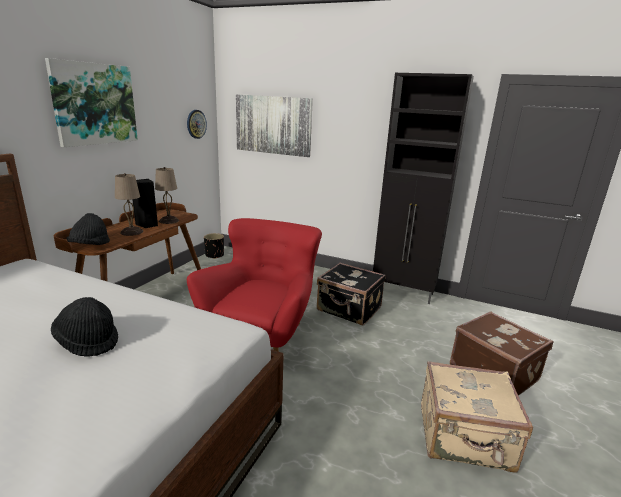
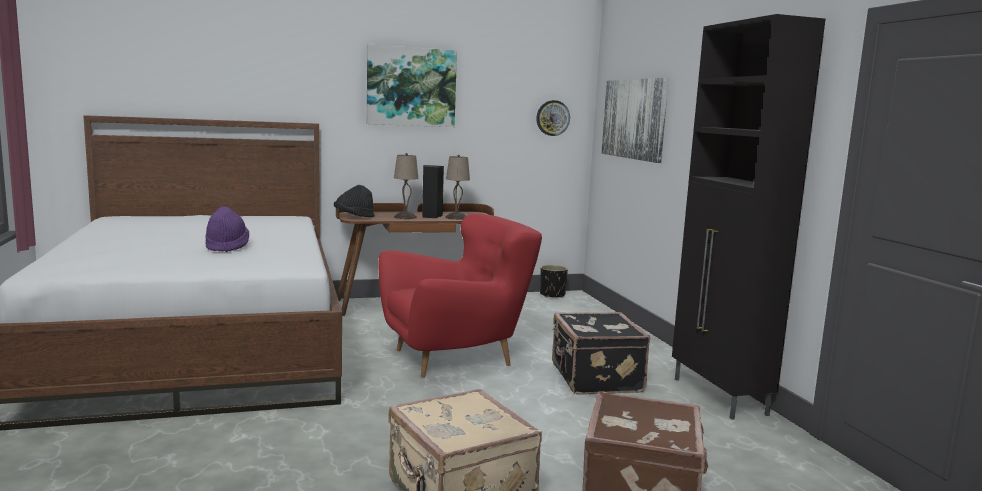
camera: 50 degrees right, 10 degrees down
(88, 341) = (227, 247): black hat -> purple hat

